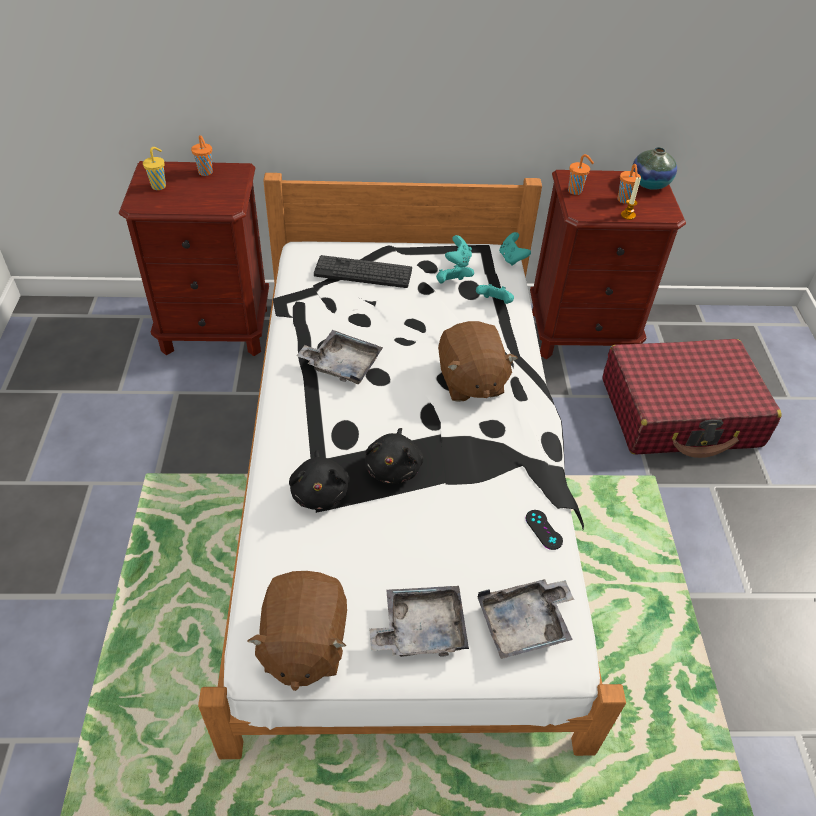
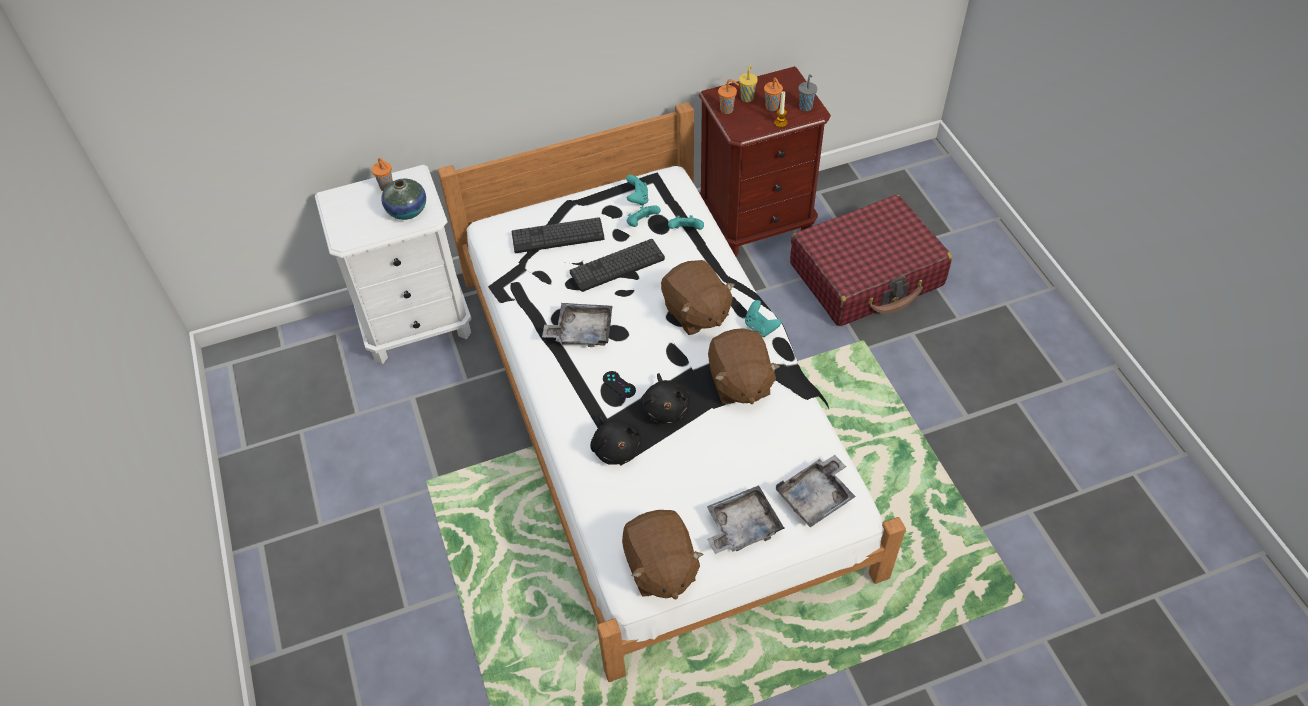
camera: 15 degrees left, 5 degrees up
(159, 186) = (352, 214): yellow cup -> yellow cup (747, 97)
(215, 330) = (416, 324): brown nightstand -> white nightstand
(408, 314) = (617, 266): none -> keyboard
(487, 465) = (739, 382): none -> brown plush toy
(512, 258) = (683, 181): turquoise game controller -> turquoise game controller (760, 327)
(543, 529) = (803, 420): black game controller -> black game controller (619, 384)
(650, 183) = (788, 83): vase -> vase (407, 210)
(661, 208) = (806, 106): none -> grey cup

